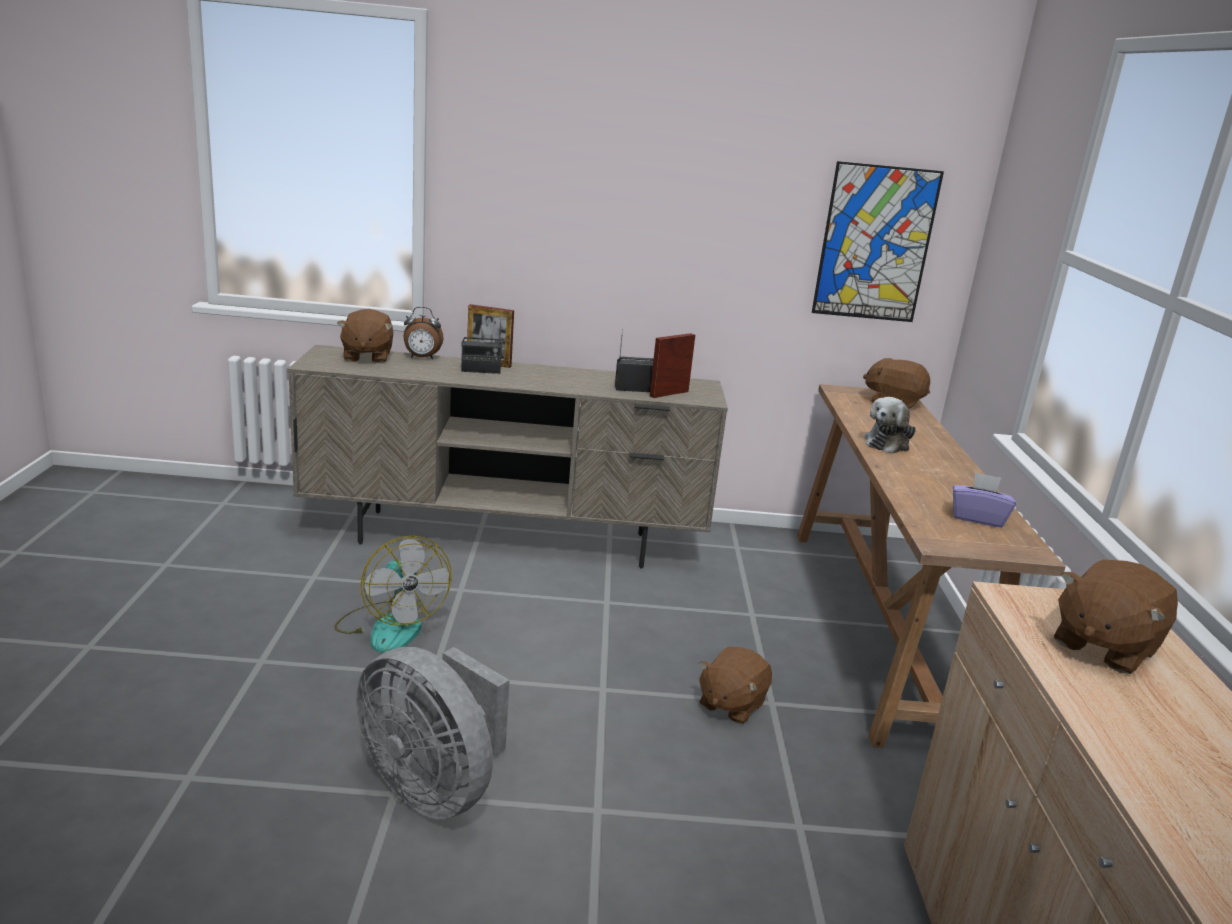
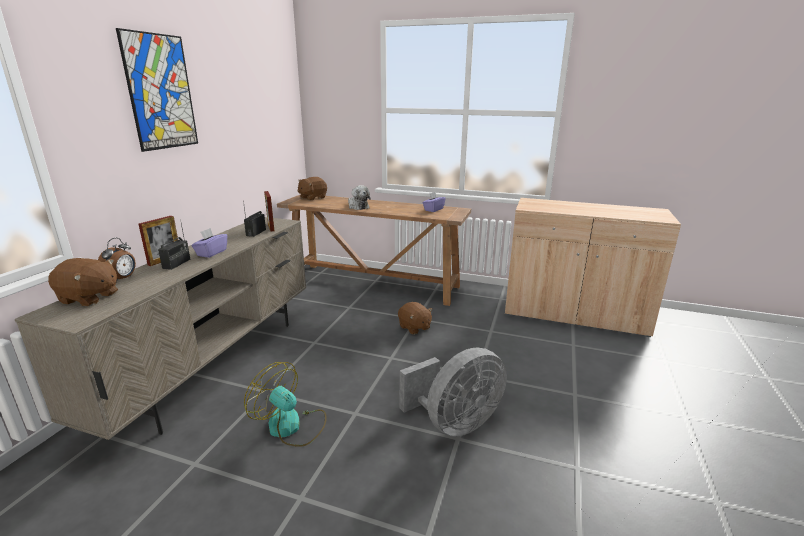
camera: 70 degrees left, 0 degrees up
(390, 626) = (291, 426): fan -> fan turned 135 degrees counterclockwise
(530, 379) = (211, 253): none -> purple tissue box
(875, 243) = (276, 126): picture -> picture (161, 92)
(1103, 646) = (554, 206): brown plush toy -> none

